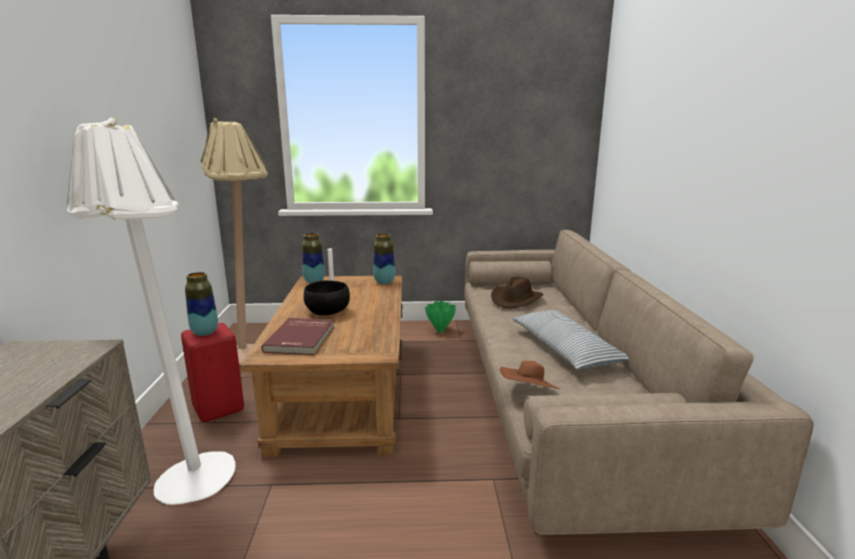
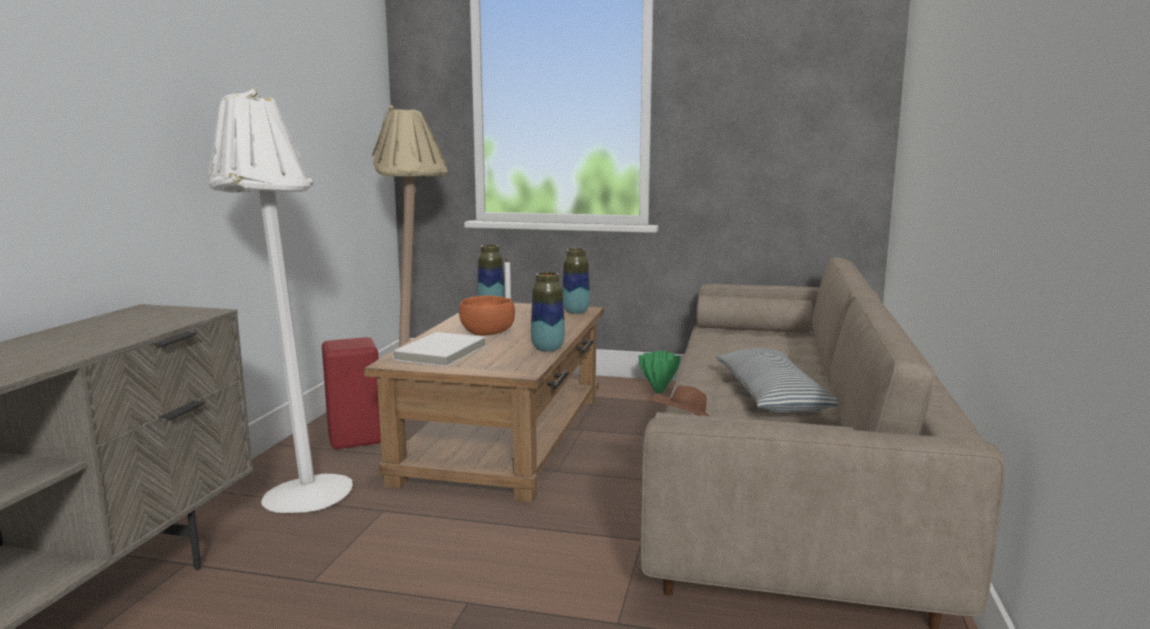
camera: 15 degrees right, 5 degrees down
(205, 332) = (346, 343): vase -> vase (548, 349)
(302, 339) = (442, 353): red book -> white book
(328, 312) = (488, 333): black bowl -> orange bowl
(516, 300) = (747, 345): brown hat -> none

